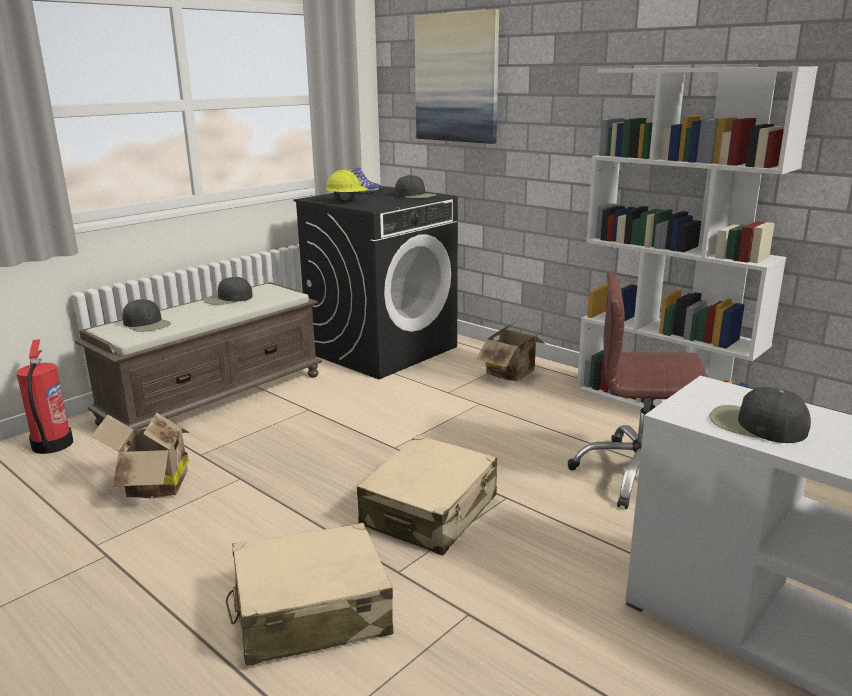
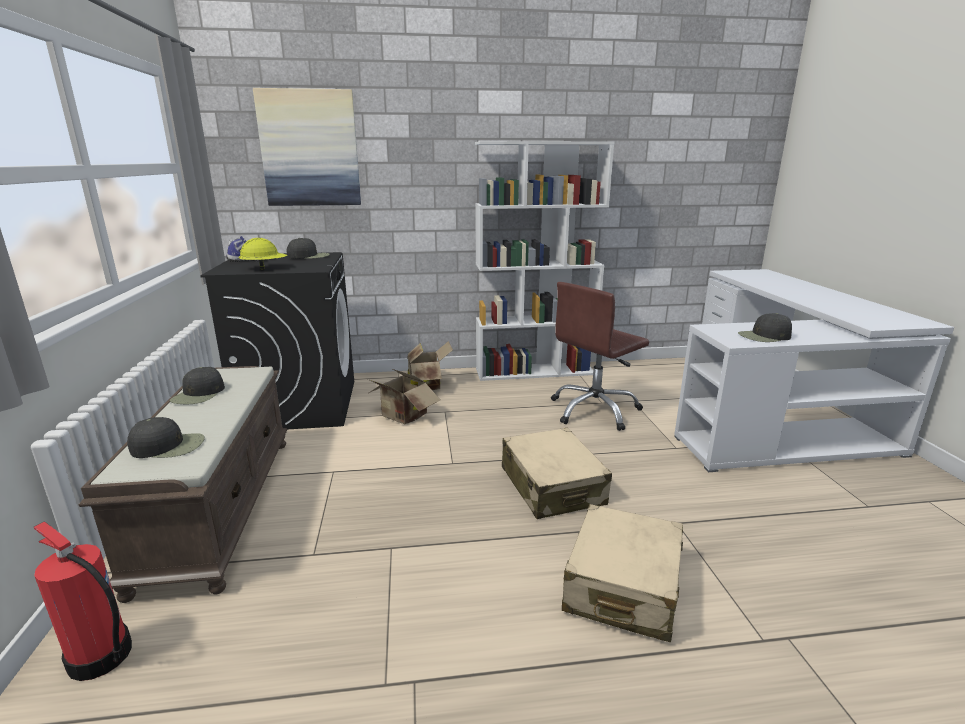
camera: 50 degrees left, 0 degrees up
(152, 486) = (326, 605): cardboard box -> cardboard box (403, 417)

